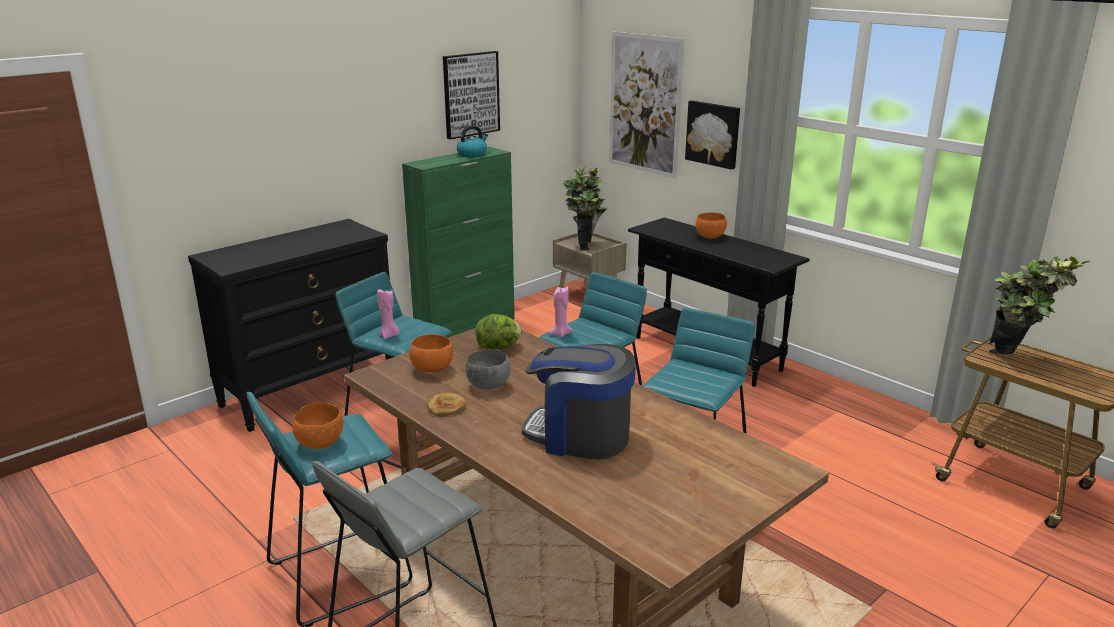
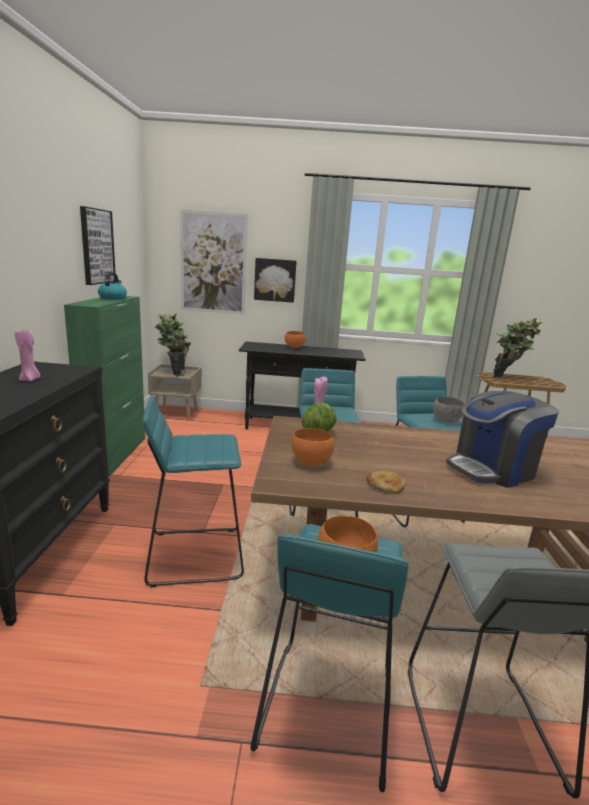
camera: 45 degrees left, 5 degrees down
(389, 335) = (200, 452): pink candle -> pink candle (30, 379)
(488, 386) = (373, 459): grey bowl -> grey bowl (447, 421)

